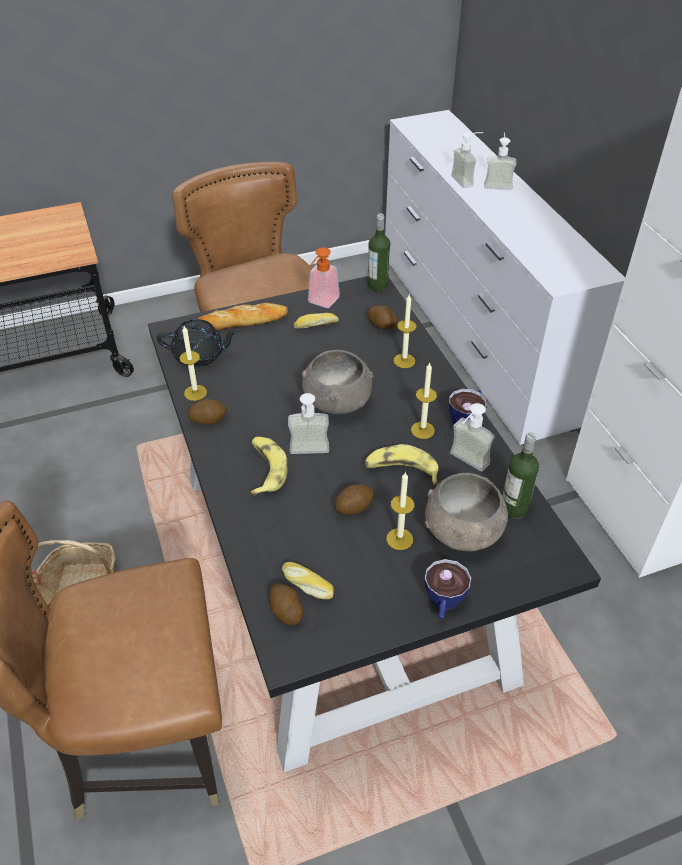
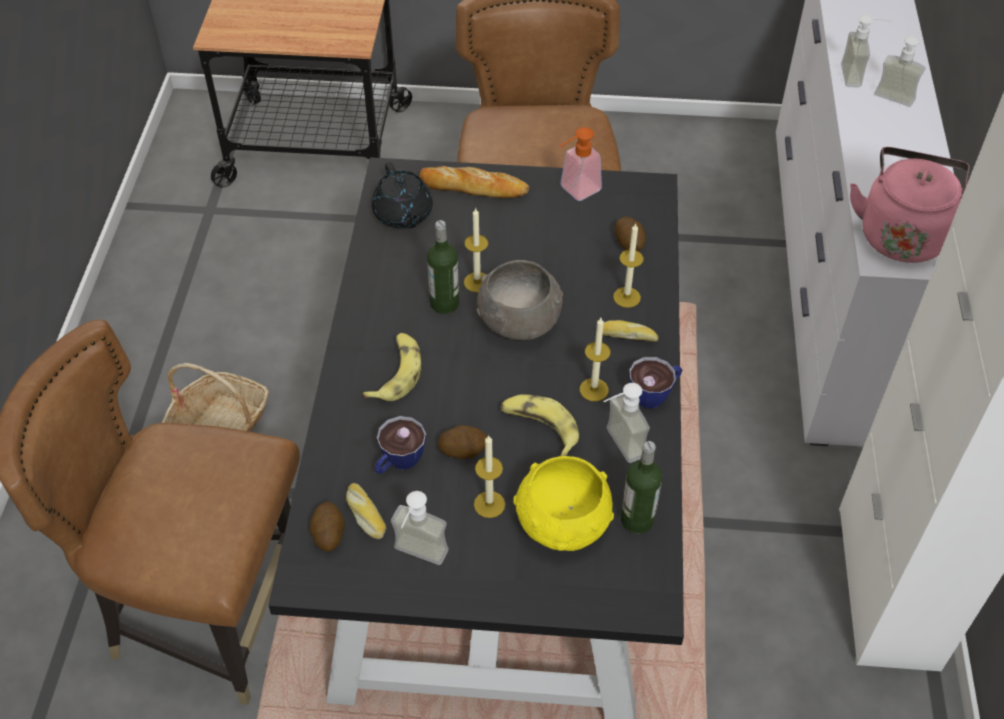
camera: 25 degrees right, 5 degrees up
(195, 392) = (374, 258): candle -> candle (477, 282)
(200, 355) = (403, 214): black teapot -> black teapot turned 45 degrees clockwise
(208, 419) = (370, 294): potato -> none
(309, 454) = (452, 373): soap dispenser -> soap dispenser (416, 558)
(316, 324) = (552, 218): bread -> bread (627, 335)
(377, 285) = (656, 189): bottle -> bottle (444, 303)
(443, 603) = (491, 592): cup -> cup (398, 462)
(462, 532) = (562, 524): grey bowl -> yellow bowl
(560, 264) = (901, 233): none -> pink kettle

